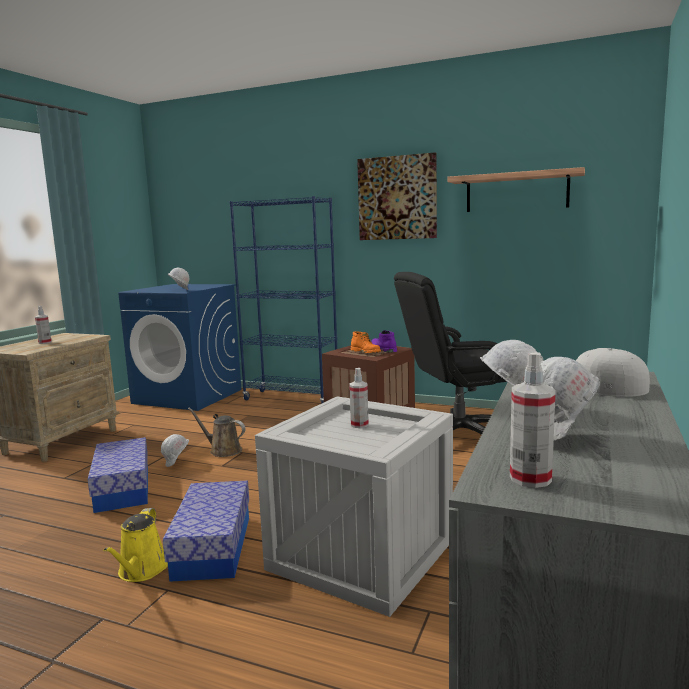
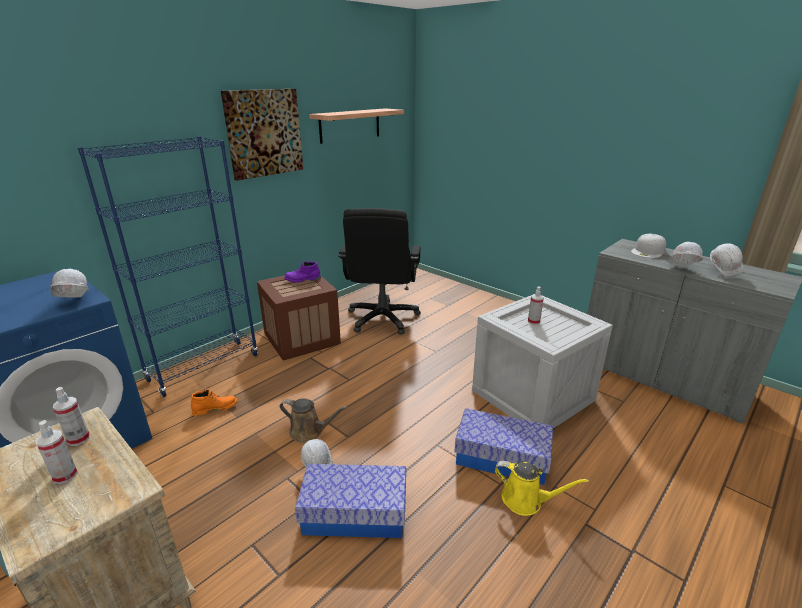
camera: 70 degrees left, 15 degrees up
(223, 450) = (309, 432): brown watering can -> brown watering can turned 120 degrees counterclockwise
(366, 352) = (302, 287): orange boot -> orange boot (215, 408)
(530, 479) = (769, 285): spray bottle -> spray bottle (78, 439)

